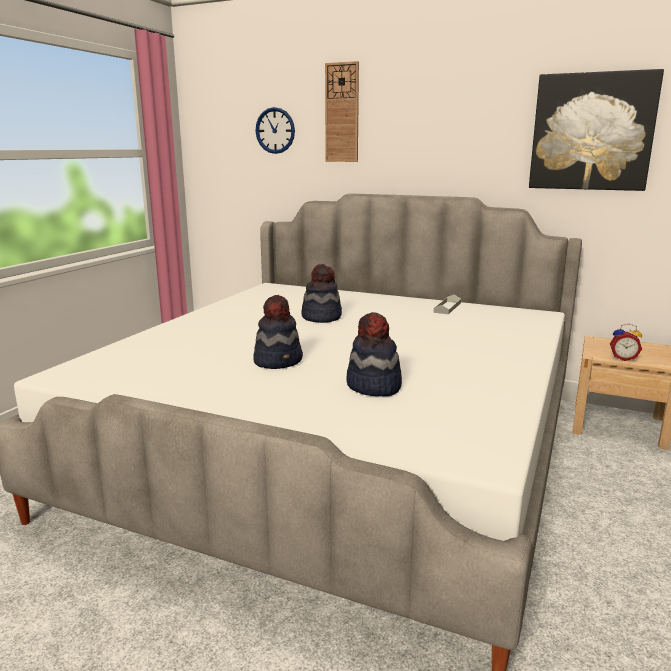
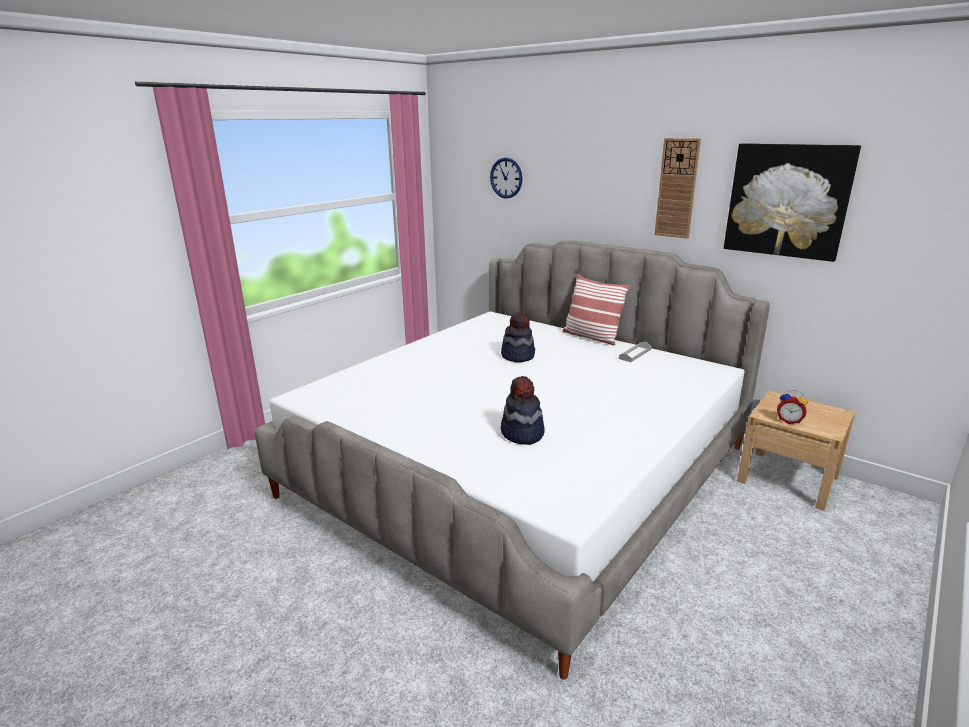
camera: 15 degrees right, 5 degrees up
(279, 361) = (461, 399): hat -> none
(342, 113) = (562, 166): wall clock -> wall clock (677, 188)
(391, 296) = (591, 337): none -> pillow

